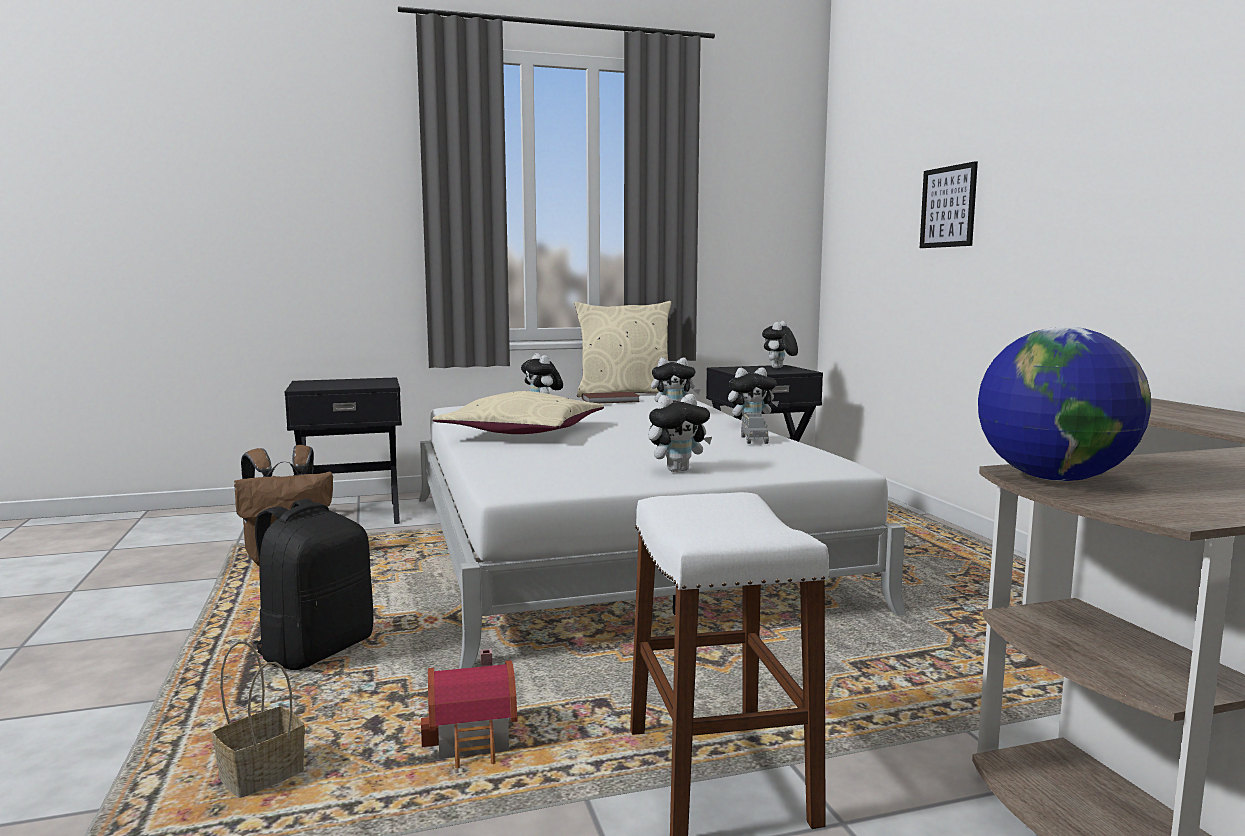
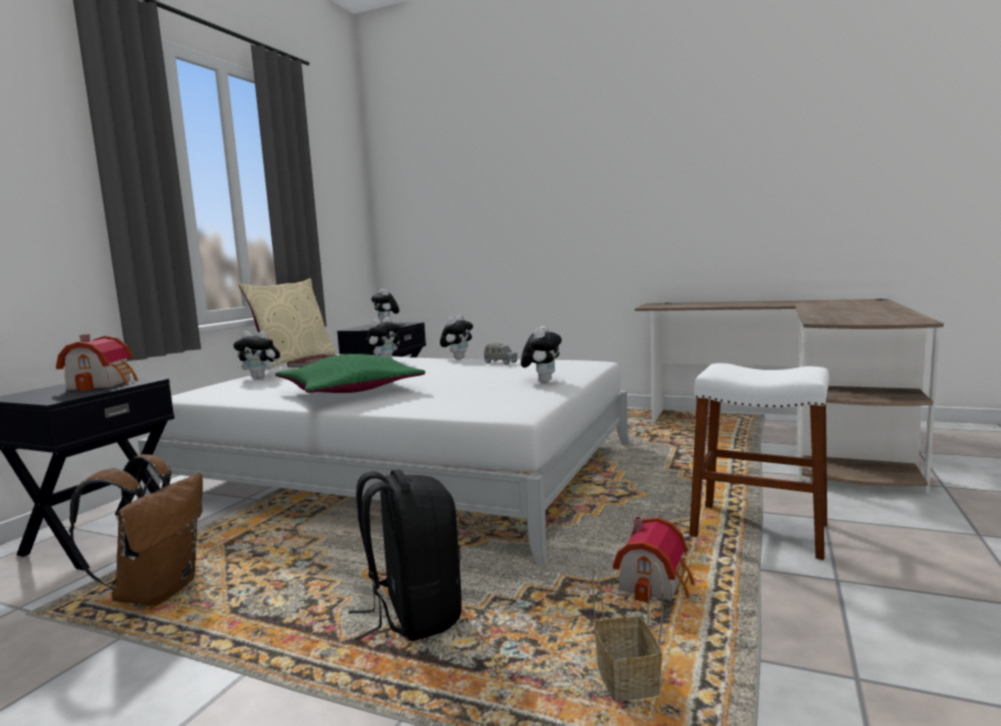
camera: 50 degrees left, 0 degrees up
(363, 383) = (104, 384): none -> toy house
(522, 432) = (349, 391): beige pillow -> green pillow
(948, 207) = (504, 205): picture -> none
(1054, 478) = (841, 321): globe -> none

